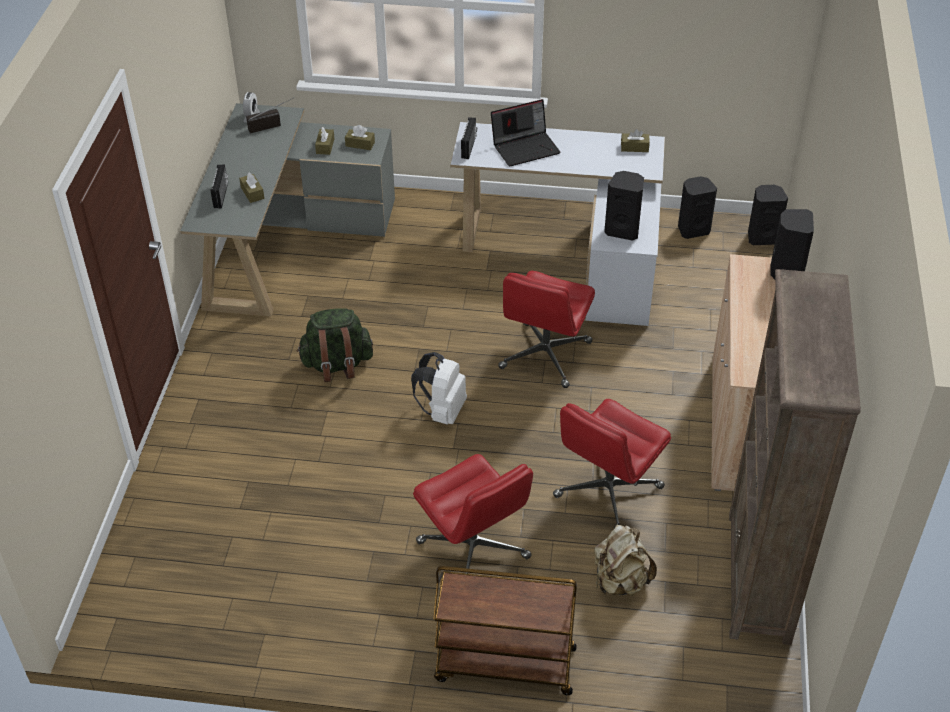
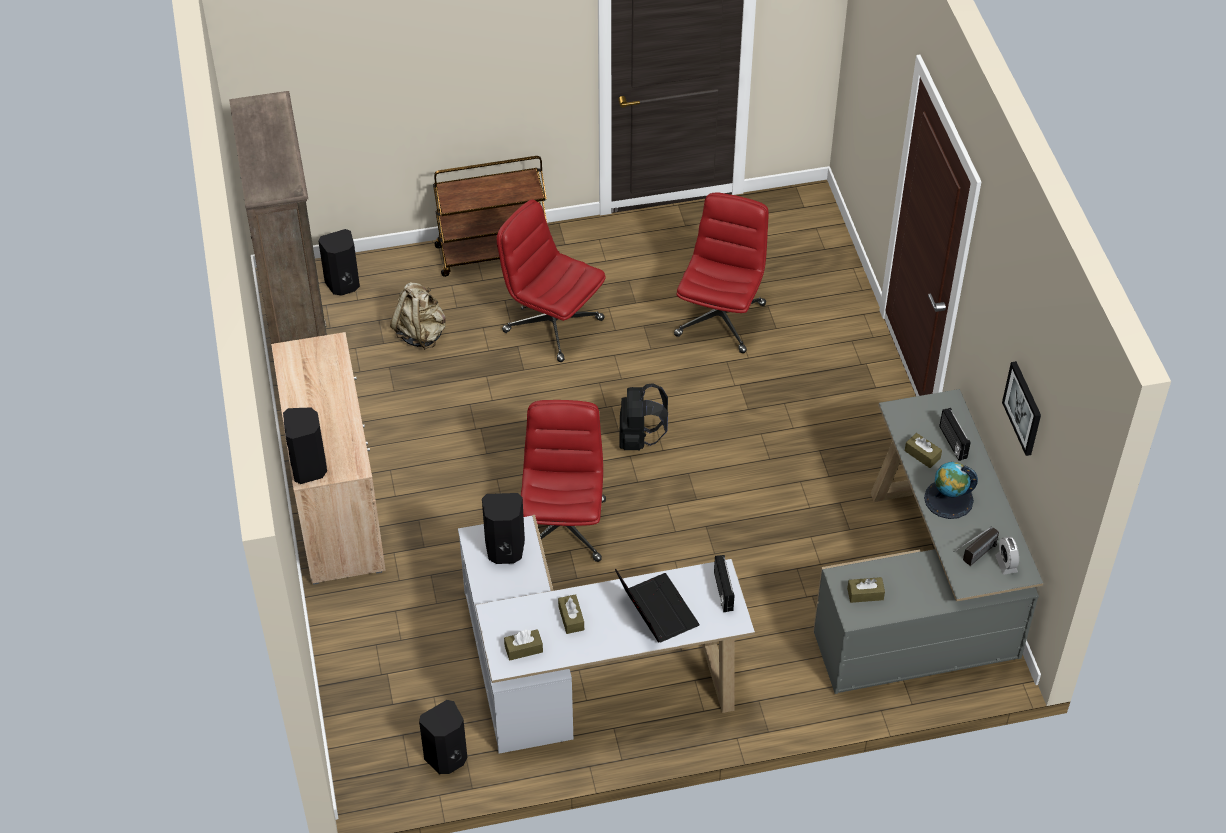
camera: 160 degrees right, 5 degrees up
(193, 71) = (1023, 408): none -> picture
(258, 161) = (948, 499): none -> globe
(325, 146) = (904, 578): brown tissue box -> brown tissue box (571, 618)
(337, 365) = (768, 458): green backpack -> none
(442, 411) = (639, 438): white backpack -> black backpack
(525, 147) = (655, 610): laptop -> laptop turned 105 degrees clockwise
(608, 493) = (453, 403): red office chair -> red office chair (720, 318)
(762, 237) = (357, 771): black speaker -> black speaker (343, 285)

